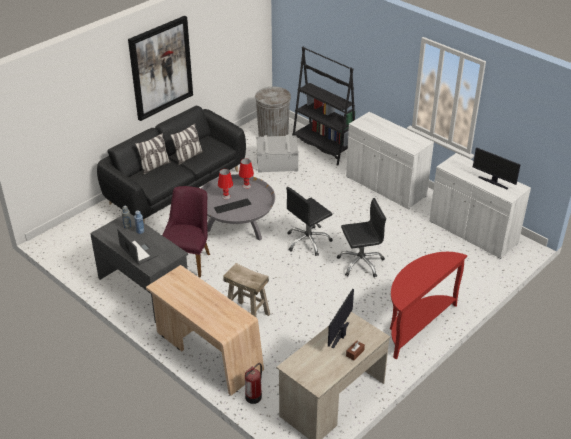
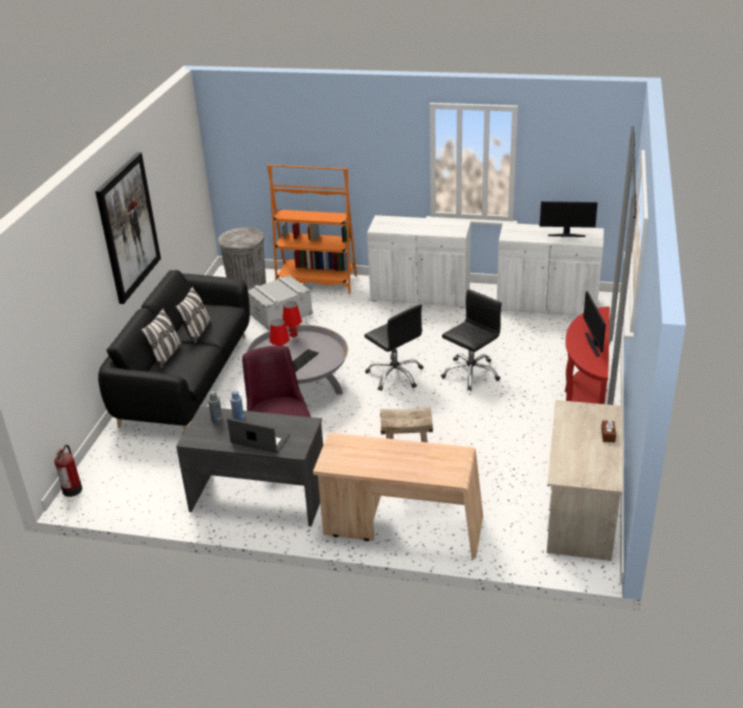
camera: 30 degrees left, 5 degrees down
(254, 396) = (499, 547): fire extinguisher -> fire extinguisher (72, 489)
(308, 241) = (395, 375): black office chair -> black office chair turned 60 degrees counterclockwise
(324, 147) = (316, 282): black bookcase -> orange bookcase
(341, 335) = (576, 425): monitor -> monitor (593, 344)

